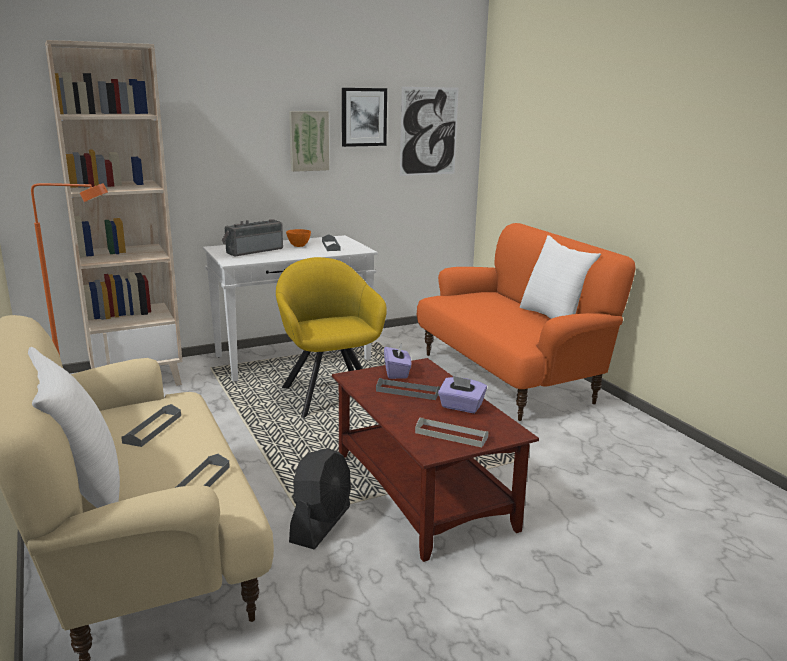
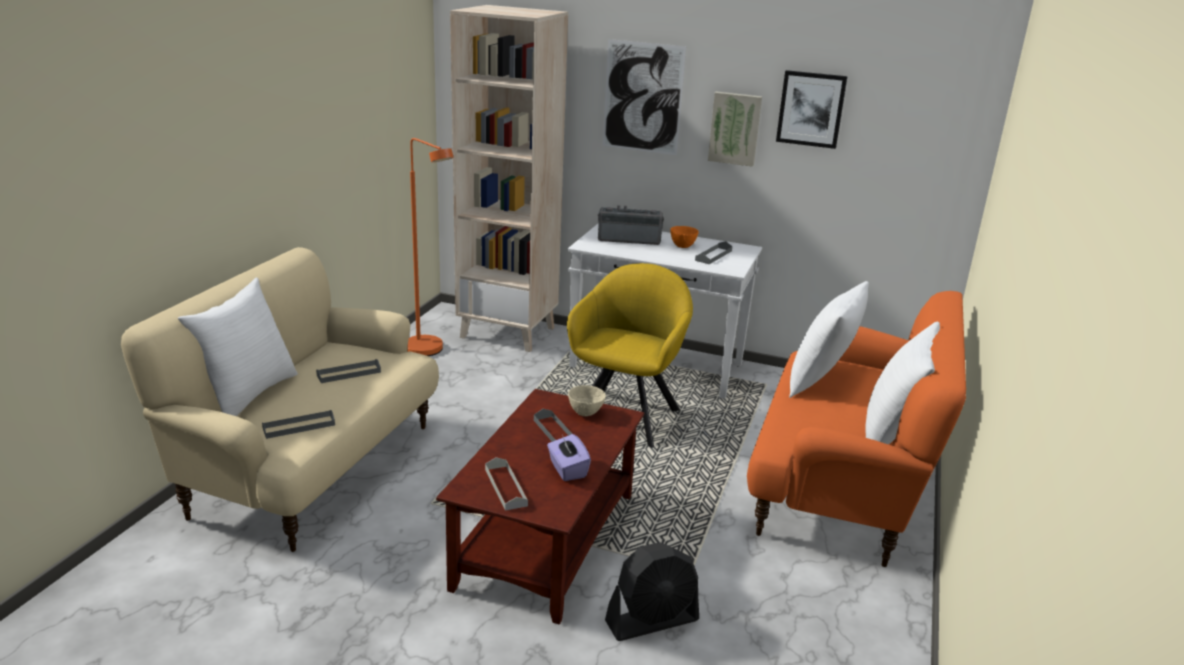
camera: 45 degrees right, 5 degrees up
(321, 524) = (434, 517): black fan -> black fan (652, 621)
(397, 372) = (585, 413): purple tissue box -> beige bowl
(429, 131) = (906, 139): picture -> picture (642, 97)
(472, 307) = (821, 381): none -> white pillow

